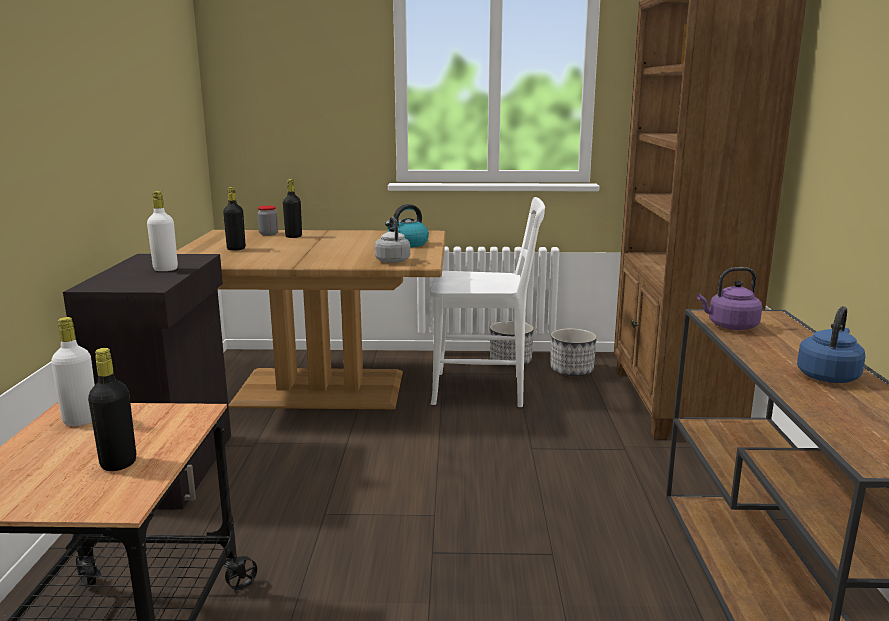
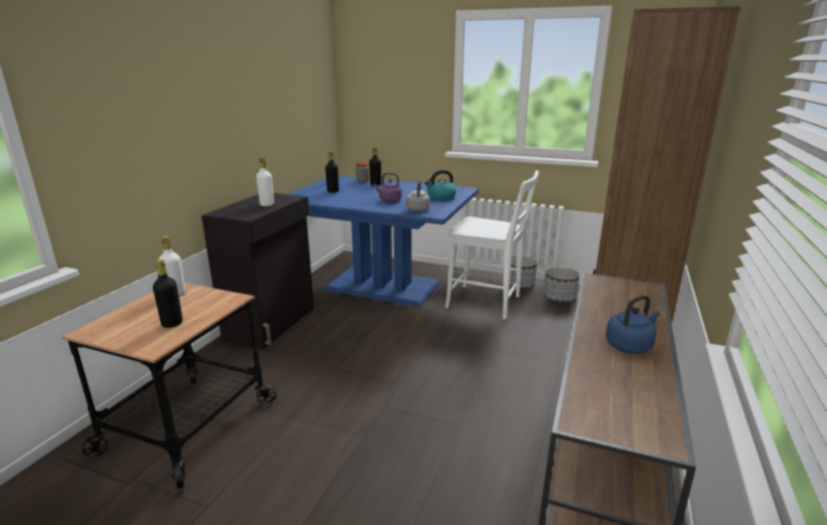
camera: 20 degrees right, 5 degrees up
(320, 390) = (382, 286): brown dining table -> blue dining table
(730, 326) = (600, 292): purple kettle -> purple kettle (389, 200)

